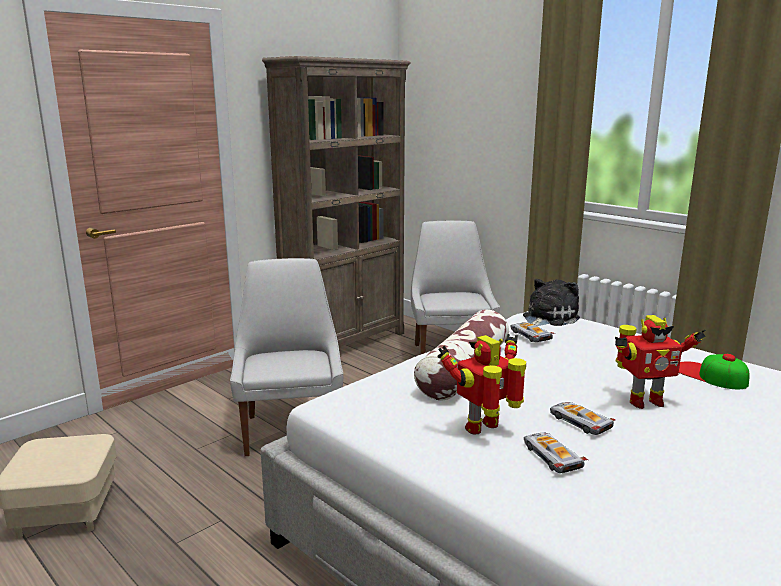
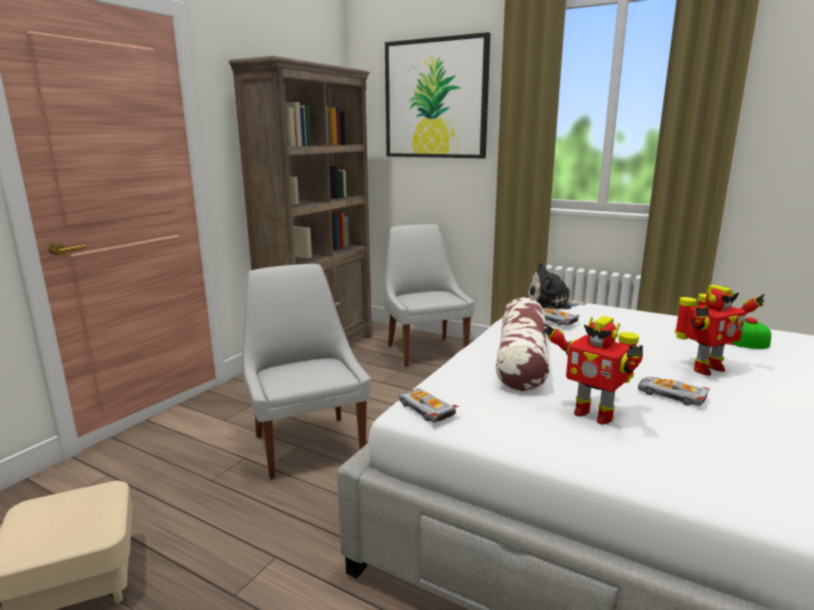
camera: 15 degrees left, 0 degrees up
(479, 89) = (435, 99): none -> picture
(485, 428) = (592, 413): toy robot -> toy robot turned 90 degrees counterclockwise
(547, 318) = (552, 304): plush toy -> plush toy turned 120 degrees counterclockwise
(551, 457) = (680, 433): toy car -> toy car (425, 409)

